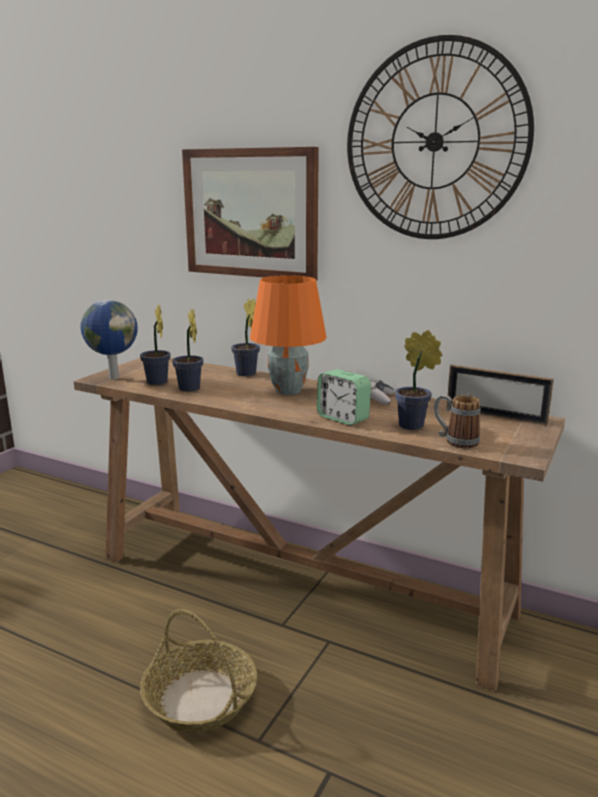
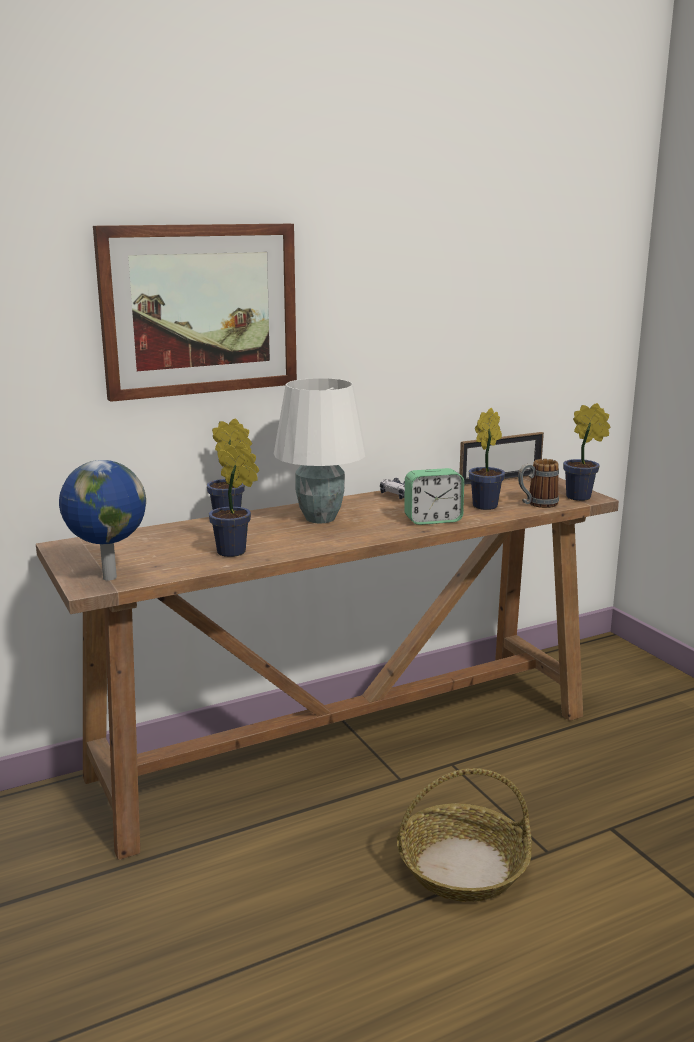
camera: 55 degrees left, 0 degrees up
(157, 383) = (179, 561): potted plant -> potted plant (582, 497)
(288, 391) = (321, 519): orange table lamp -> white table lamp
(434, 142) = (412, 219): wall clock -> none

